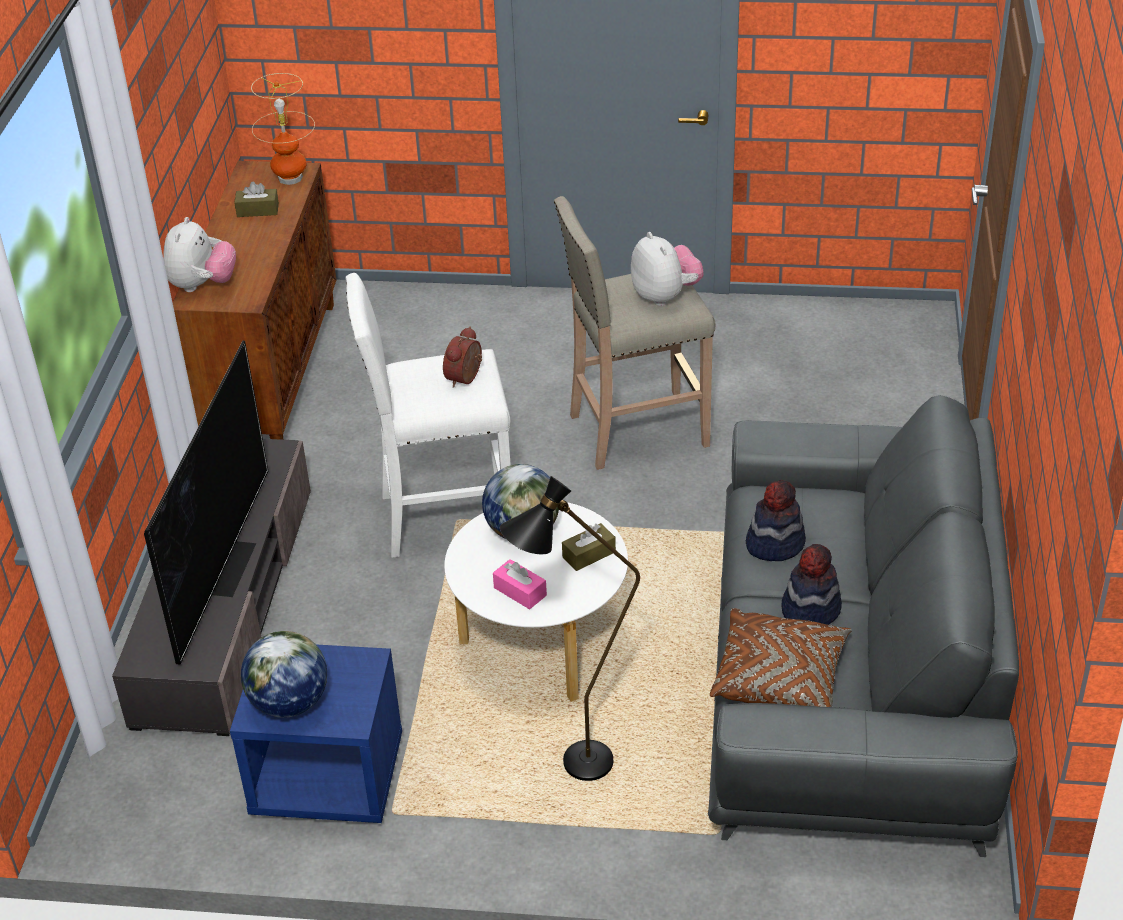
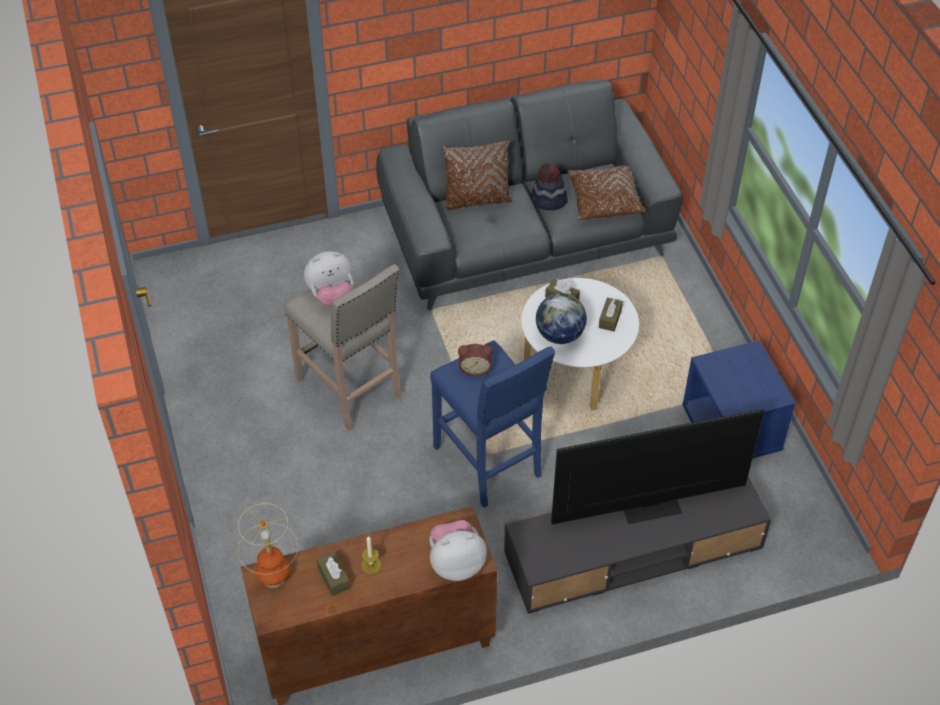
camera: 115 degrees left, 10 degrees up
(251, 234) = (371, 565): none -> candle
(289, 703) = (759, 385): globe -> none
(443, 517) = (488, 463): white stool -> blue stool
(520, 591) = (610, 318): pink tissue box -> brown tissue box
(572, 771) = (657, 326): black floor lamp -> none
(665, 296) = (332, 296): plush toy -> plush toy turned 150 degrees counterclockwise
(774, 543) = (504, 226): hat -> none
(847, 531) = (477, 200): none -> brown pillow

